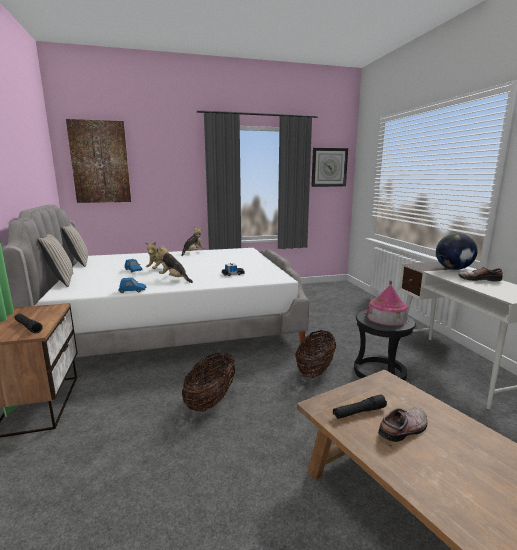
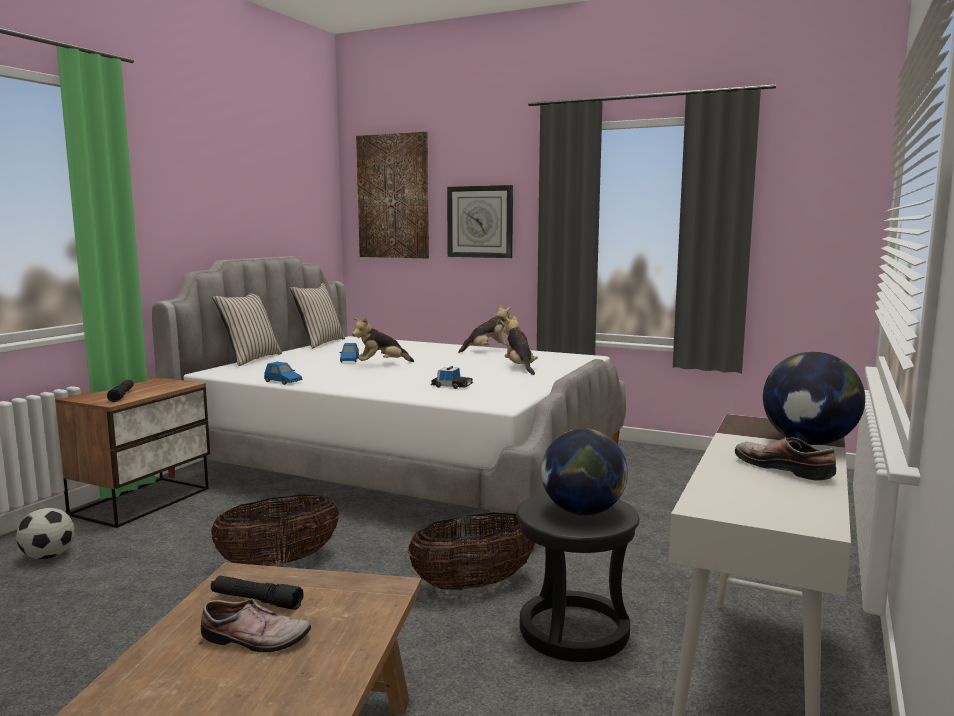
camera: 40 degrees right, 5 degrees down
(35, 472) = (48, 556): none -> football
(174, 279) = (361, 378): plush toy -> plush toy (519, 368)
(329, 167) = (815, 195): wall clock -> wall clock (480, 222)
(387, 318) = (582, 512): toy house -> globe

